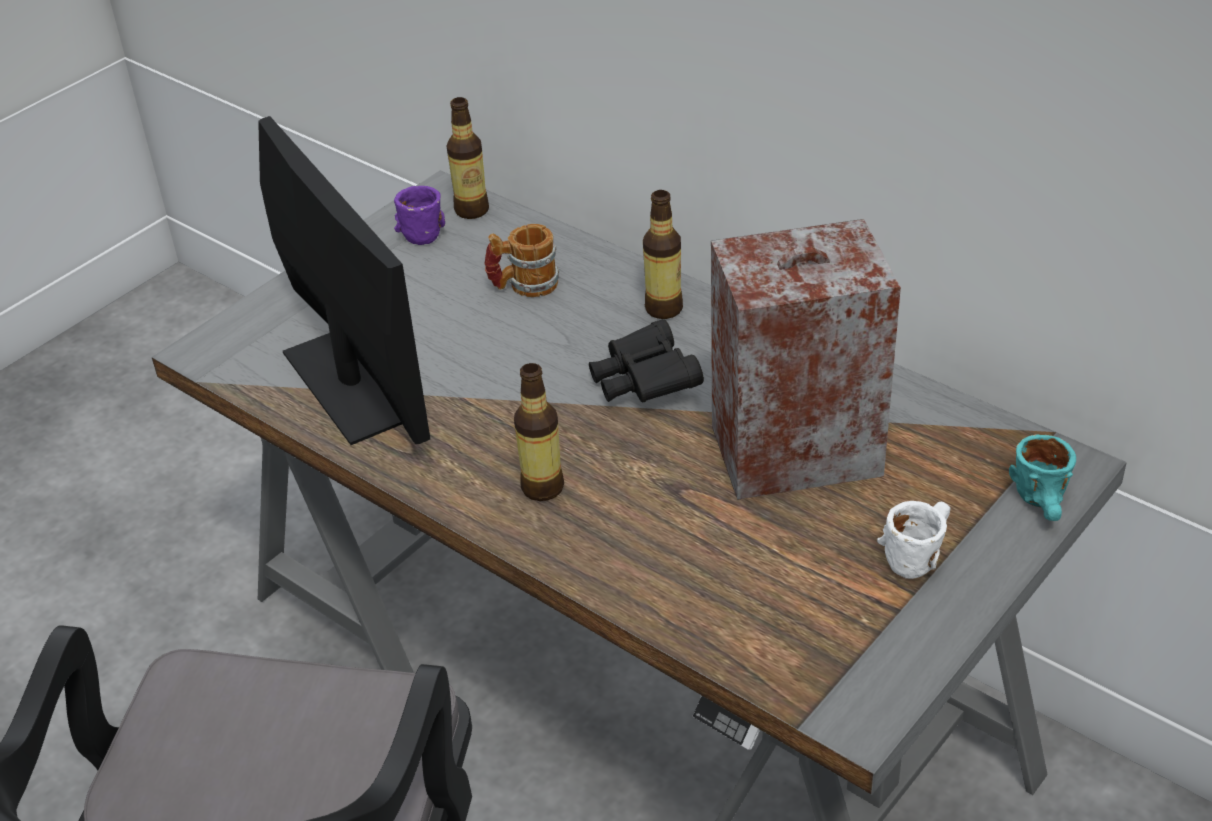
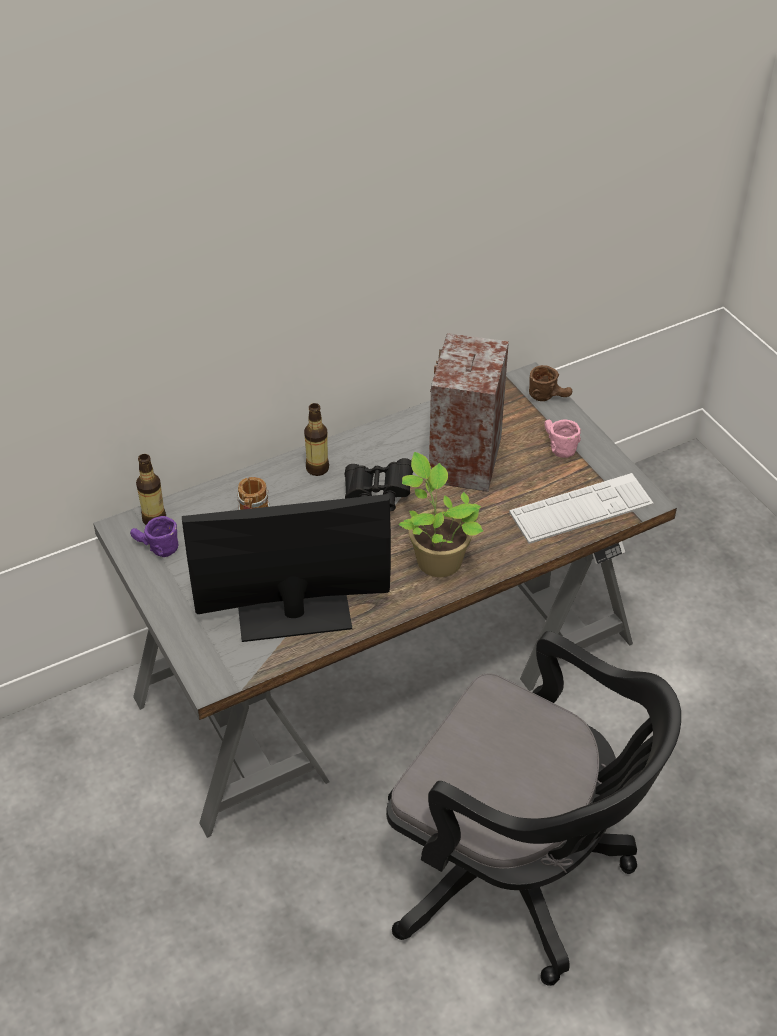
camera: 70 degrees left, 5 degrees up
(542, 487) = (437, 559): bottle -> potted plant
(771, 630) = (581, 509): none -> keyboard
(916, 551) = (556, 446): white mug -> pink mug
(1045, 505) = (549, 396): turquoise mug -> brown mug

